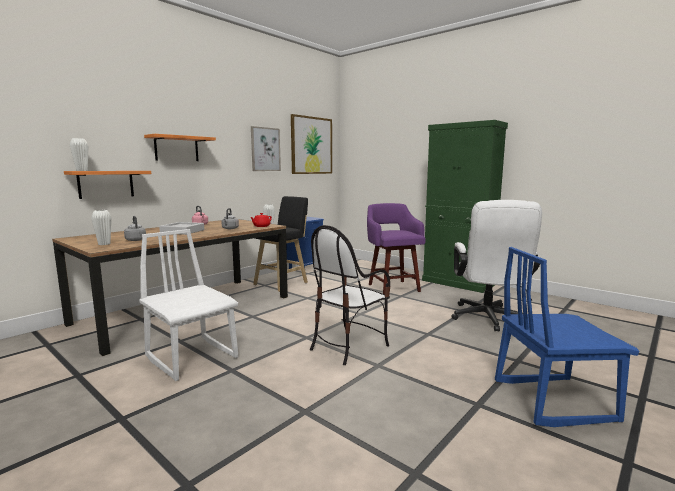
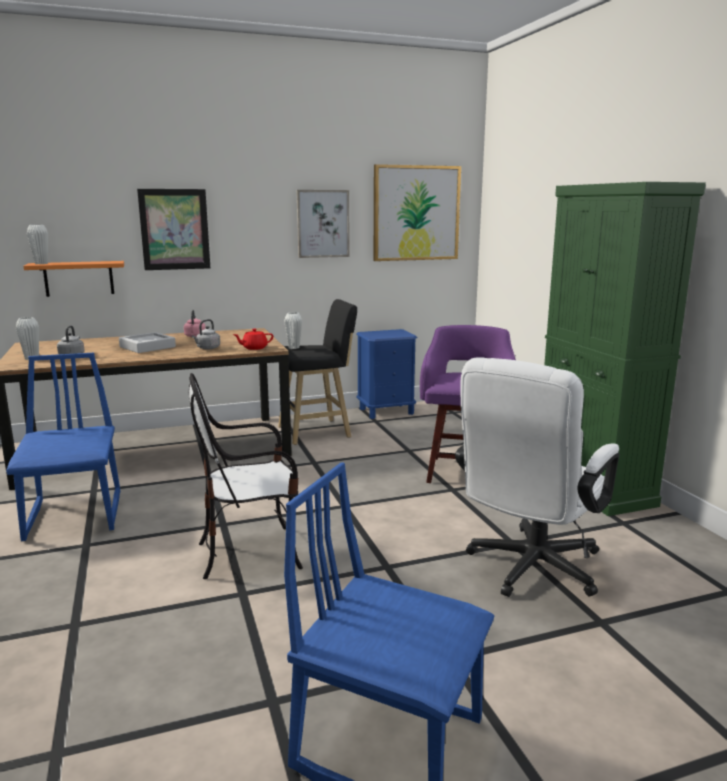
camera: 30 degrees right, 5 degrees up
(176, 148) = (174, 229): orange shelf -> picture
(192, 357) = (76, 516): white chair -> blue chair

